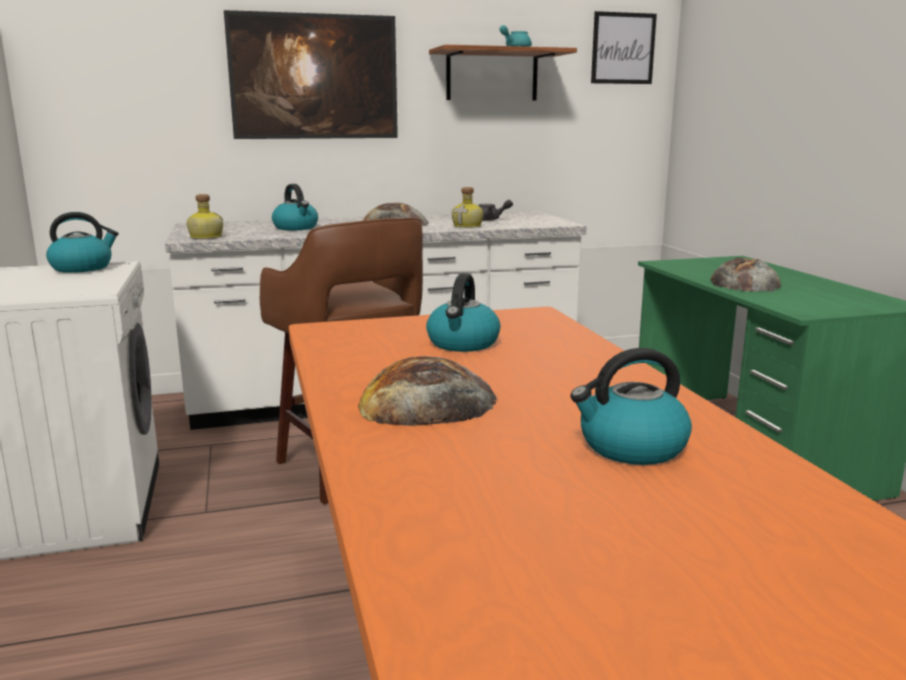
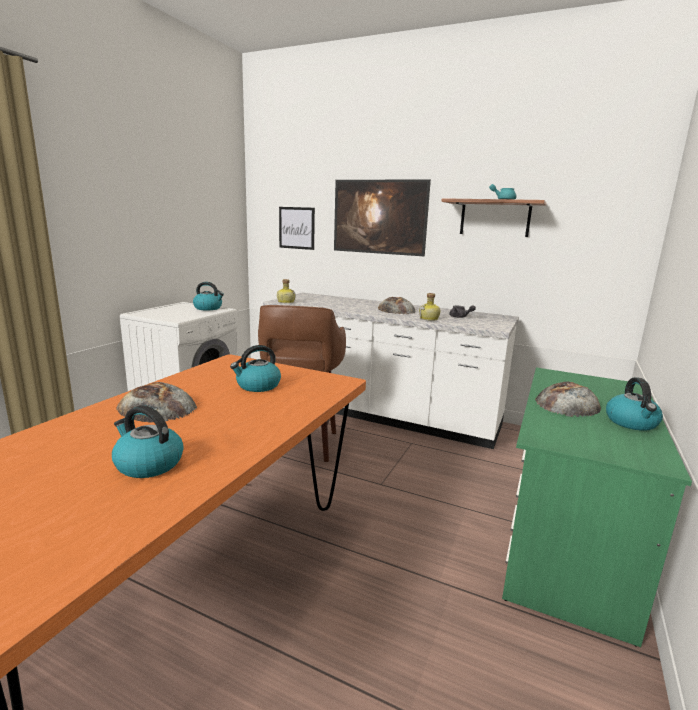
camera: 40 degrees right, 0 degrees up
(296, 228) = (340, 304): kettle -> kettle (632, 423)
(623, 48) = (612, 198): picture -> picture (296, 228)

